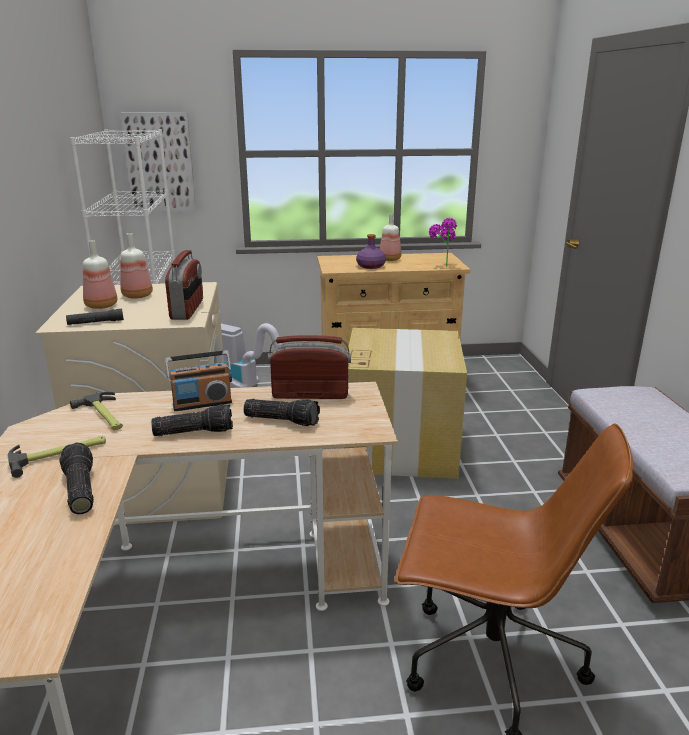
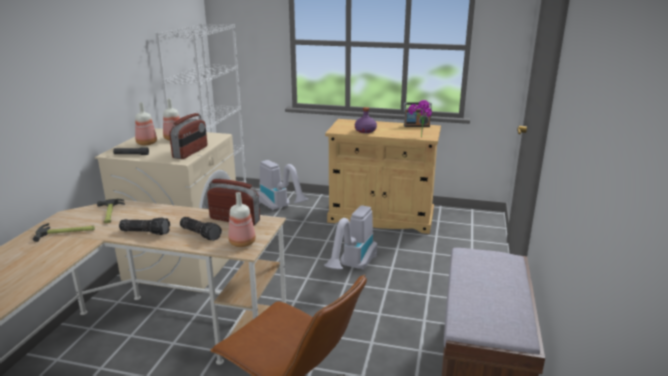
camera: 20 degrees right, 0 degrees up
(78, 490) = (57, 254): flashlight -> none
(159, 163) = (238, 45): picture -> none
(202, 404) = (167, 215): radio -> radio (416, 126)
(390, 259) = (386, 126): bottle -> bottle (242, 242)
(401, 446) = (353, 267): cardboard box -> vacuum cleaner

